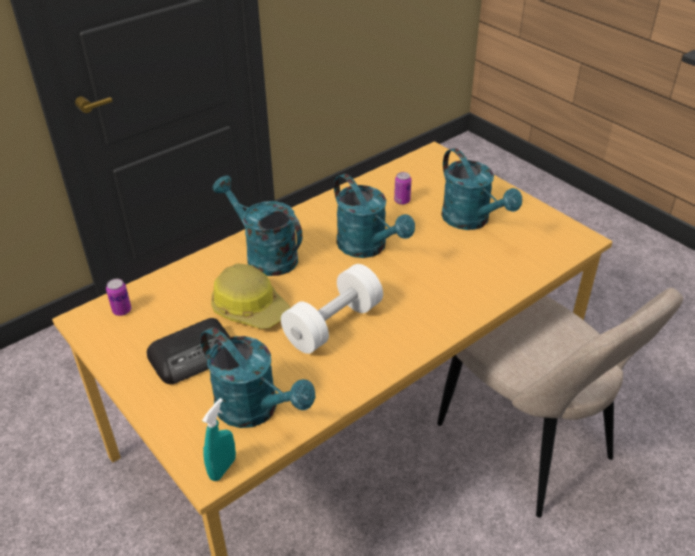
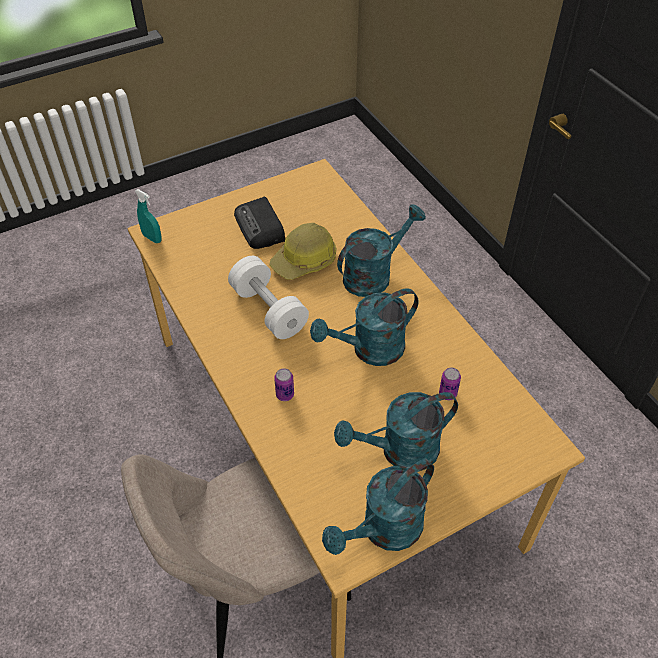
camera: 100 degrees right, 10 degrees up
(122, 310) = (322, 191): can -> can (285, 395)
(256, 410) = (195, 257): turquoise watering can -> turquoise watering can (384, 531)

